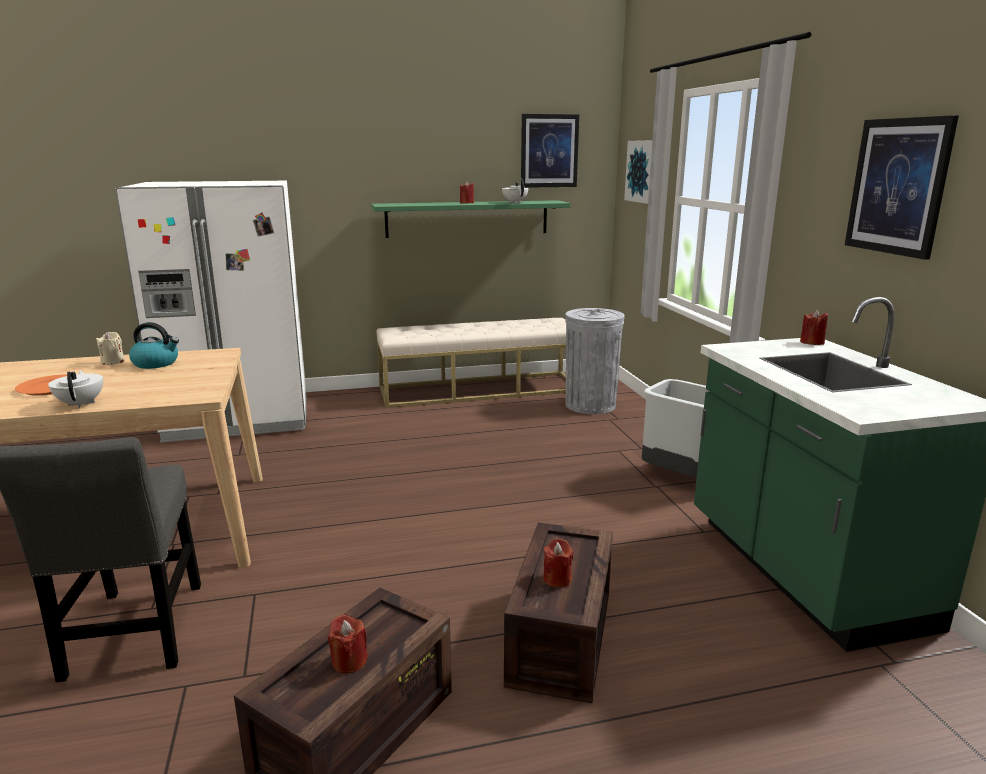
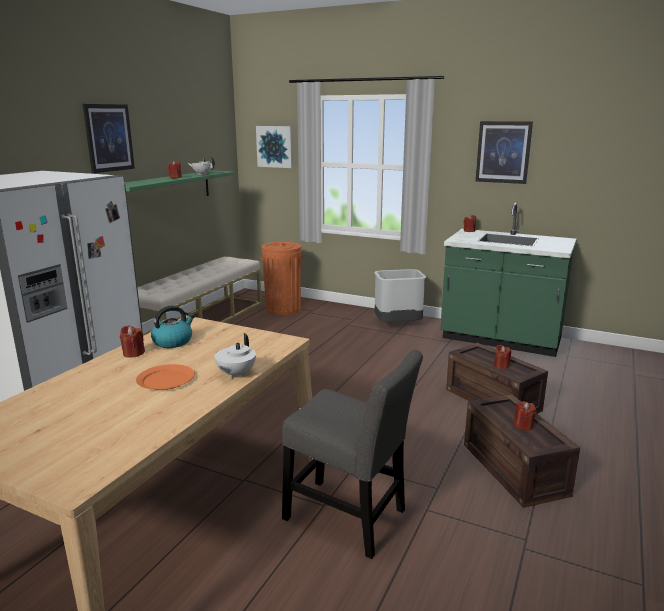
camera: 50 degrees left, 0 degrees up
(81, 404) = (235, 374): white teapot -> white teapot turned 90 degrees counterclockwise
(113, 362) = (133, 353): beige candle -> red candle
(549, 151) = (204, 134): picture -> picture (109, 138)
(590, 405) = (283, 309): grey trash can -> orange trash can

